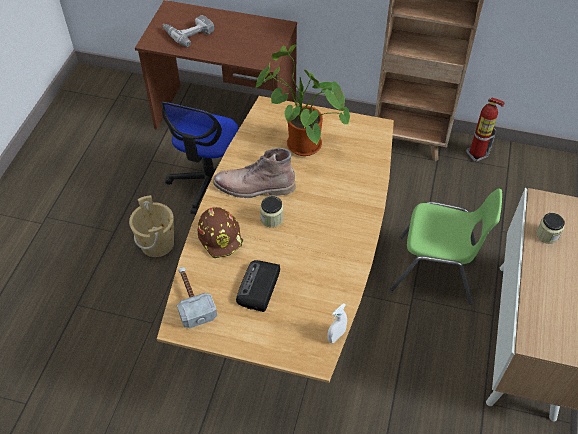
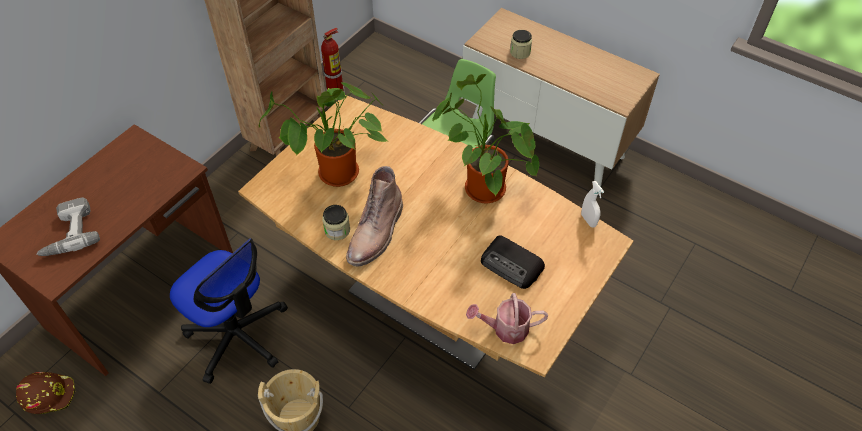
camera: 70 degrees left, 0 degrees up
(192, 299) = (505, 329): hammer -> watering can
(221, 237) = (432, 281): brown hard hat -> brown hard hat (49, 394)
(272, 219) = (427, 230): jar -> jar (337, 230)
(334, 242) = (480, 188): none -> potted plant

